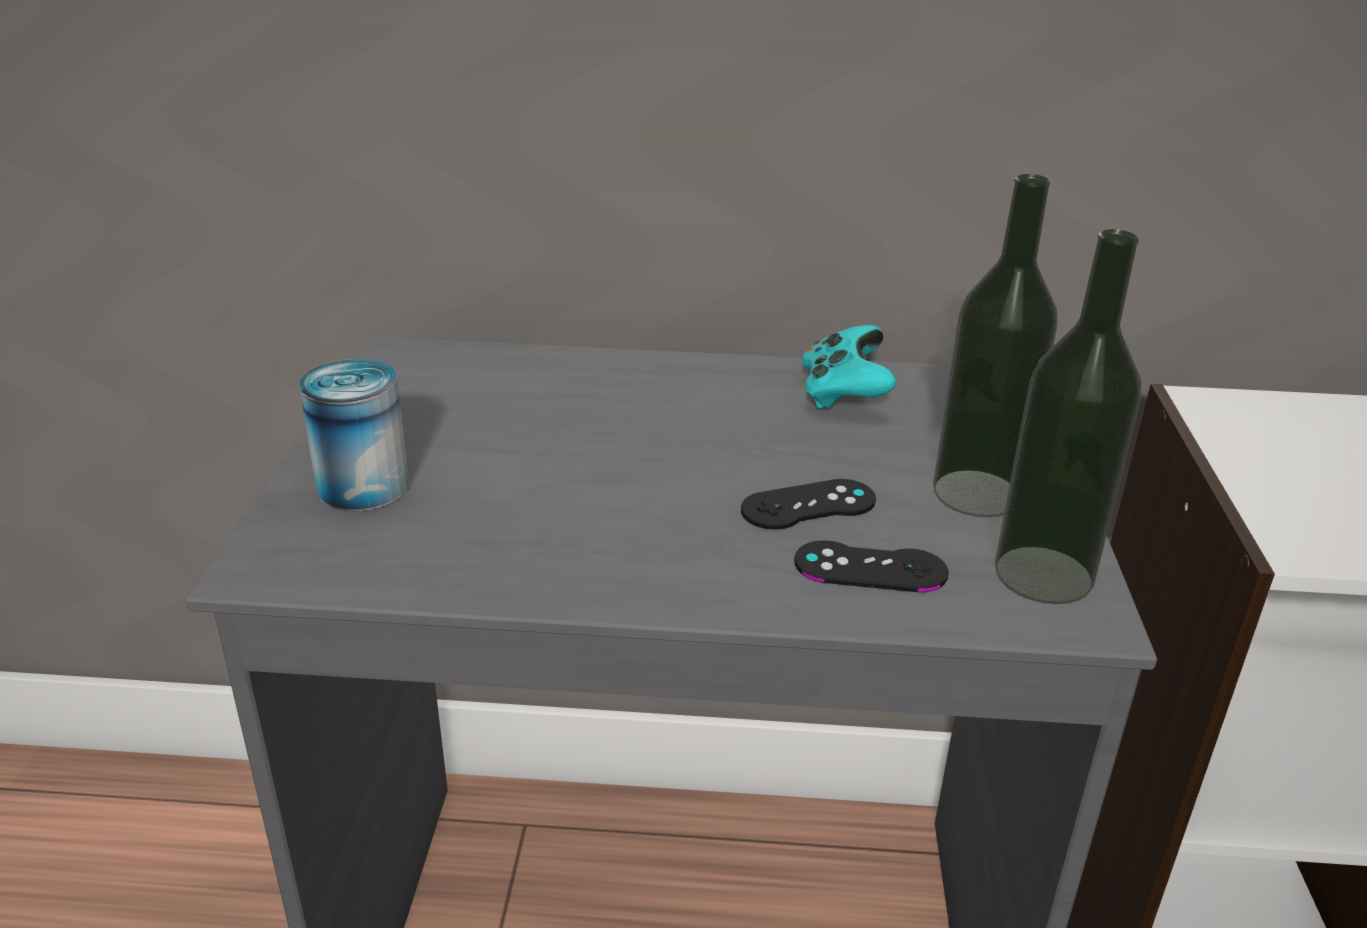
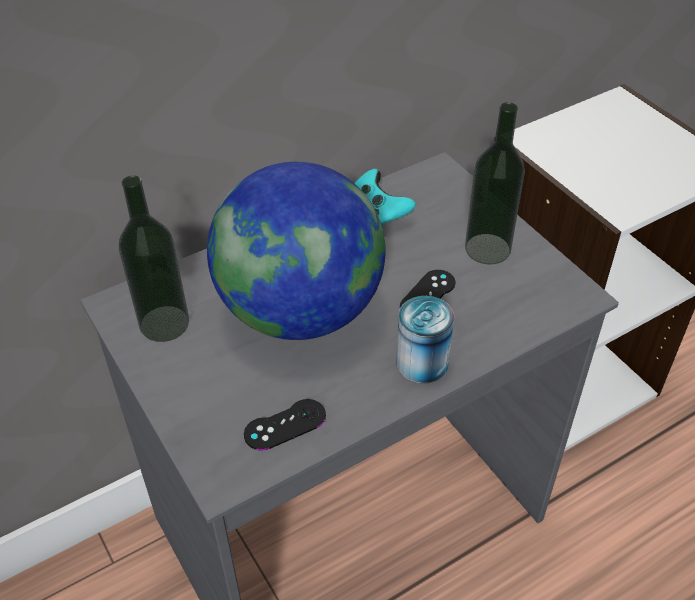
camera: 35 degrees left, 15 degrees up
(363, 486) = (212, 402): can -> can (422, 362)
(601, 447) = (300, 311): none -> globe
(870, 568) = (484, 317): black game controller -> black game controller (285, 425)
(1043, 574) = (549, 282): bottle -> bottle (164, 323)

